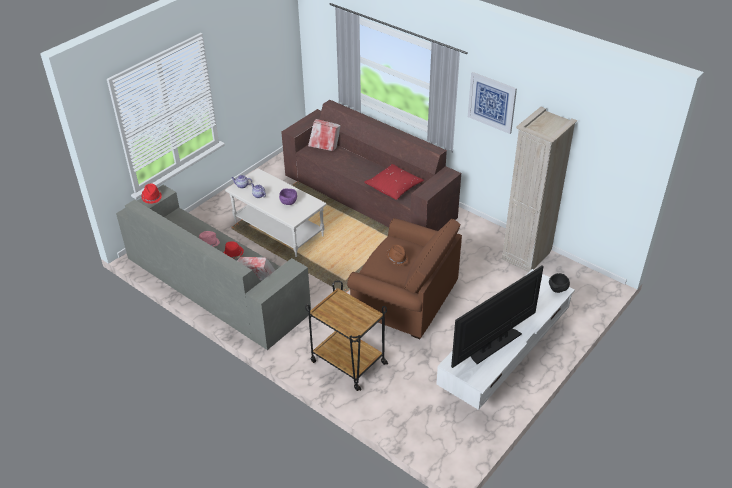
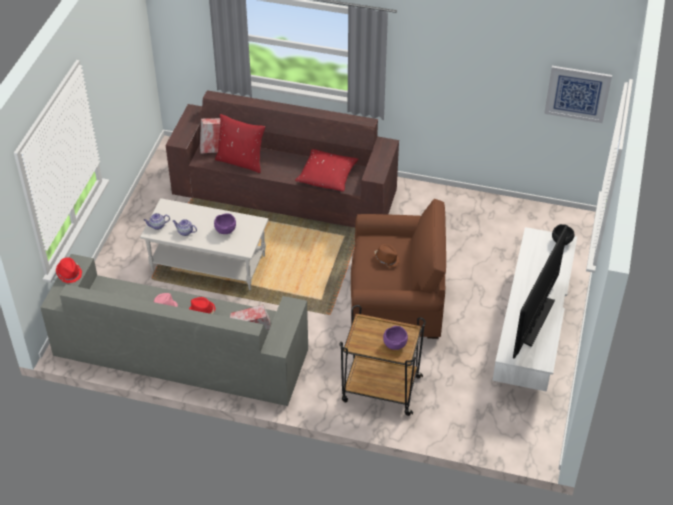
camera: 25 degrees left, 5 degrees up
(335, 160) = (241, 161): none -> red pillow
(353, 321) = (395, 344): none -> purple bowl
(492, 102) = (427, 57): picture -> picture (577, 93)
(526, 255) = (491, 211): beige cabinet -> none

